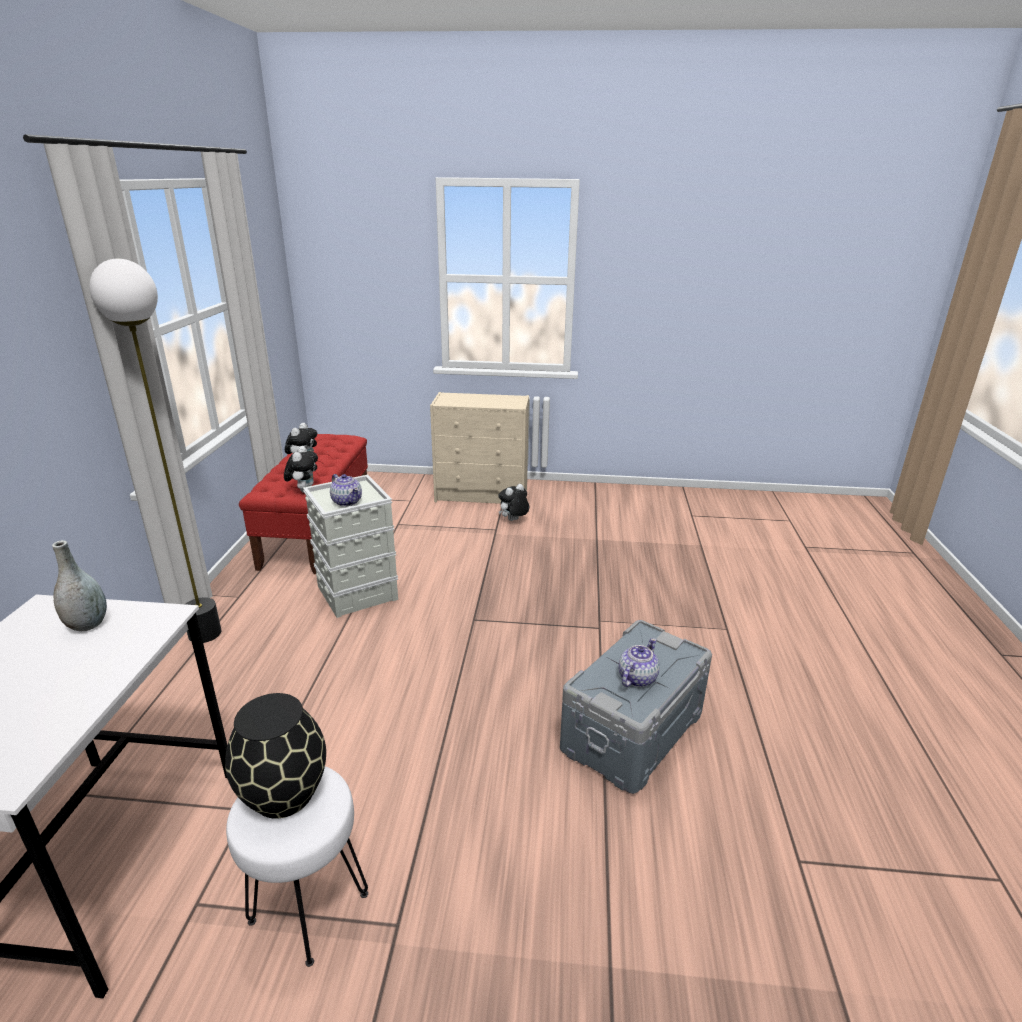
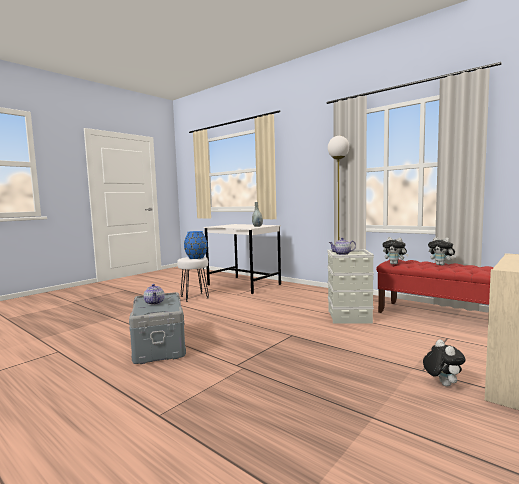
camera: 125 degrees right, 20 degrees down
(285, 795) = (196, 258): black vase -> blue vase

